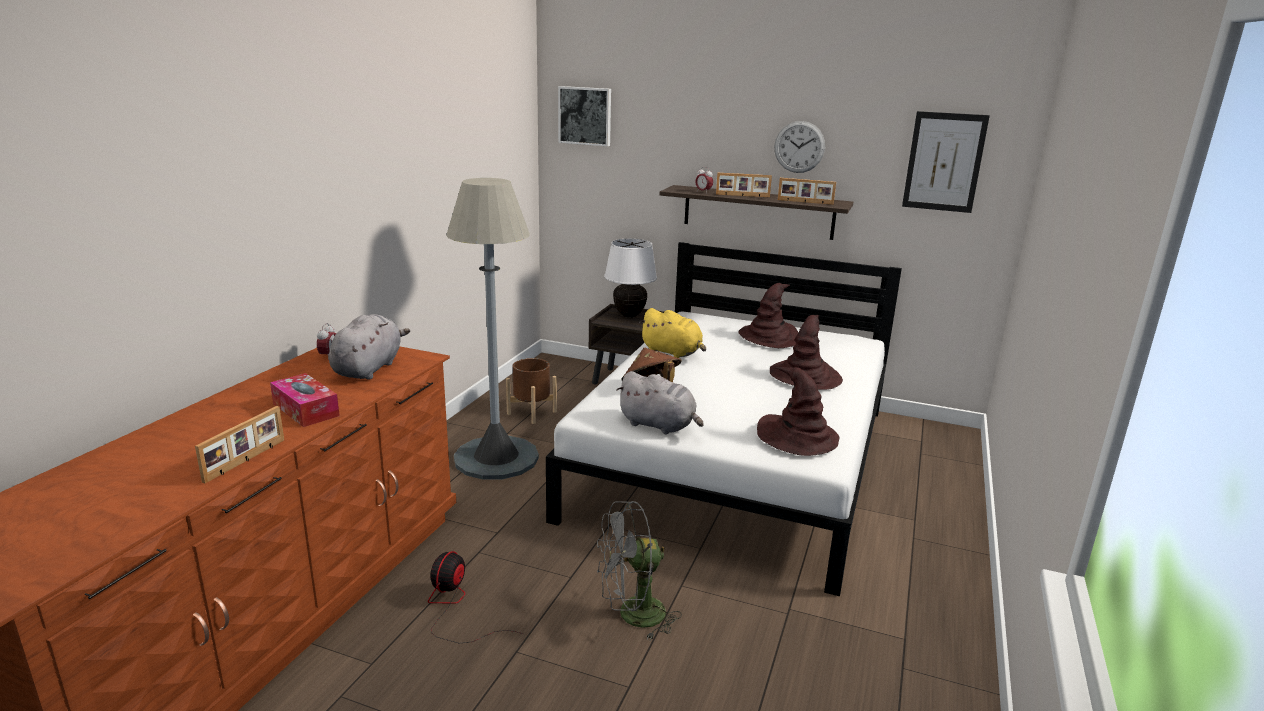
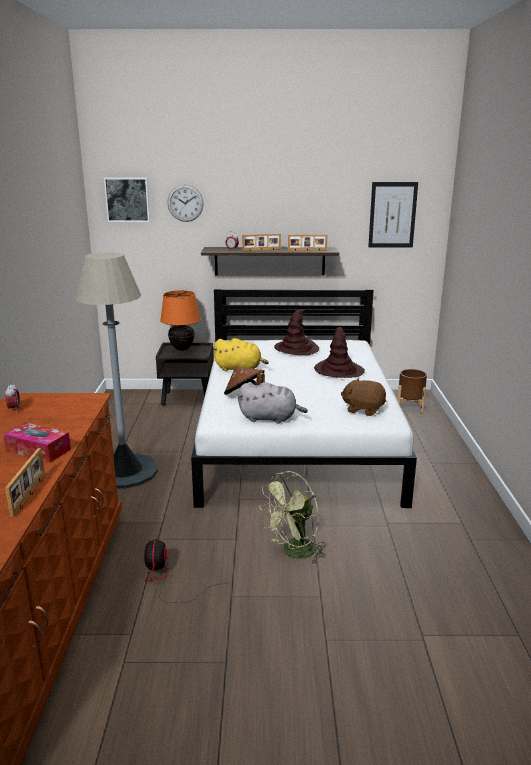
camera: 20 degrees left, 0 degrees up
(369, 368) = (57, 412): grey plush toy -> none
(532, 413) = (129, 434): brown planter -> brown planter (410, 408)
(629, 315) = (182, 349): white table lamp -> orange table lamp
(632, 616) = (294, 553): grey fan -> green fan
(798, 437) = (363, 409): brown hat -> brown plush toy
(799, 147) = (295, 212): wall clock -> wall clock (185, 203)

